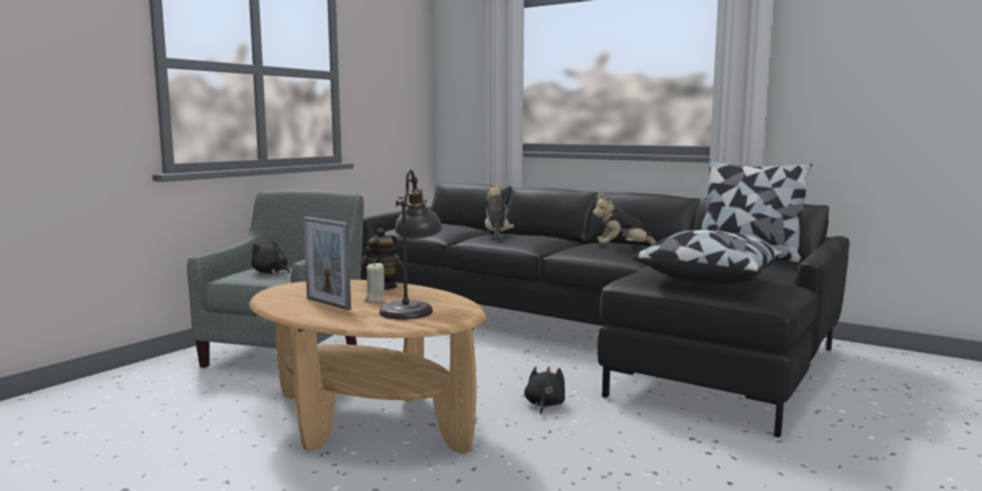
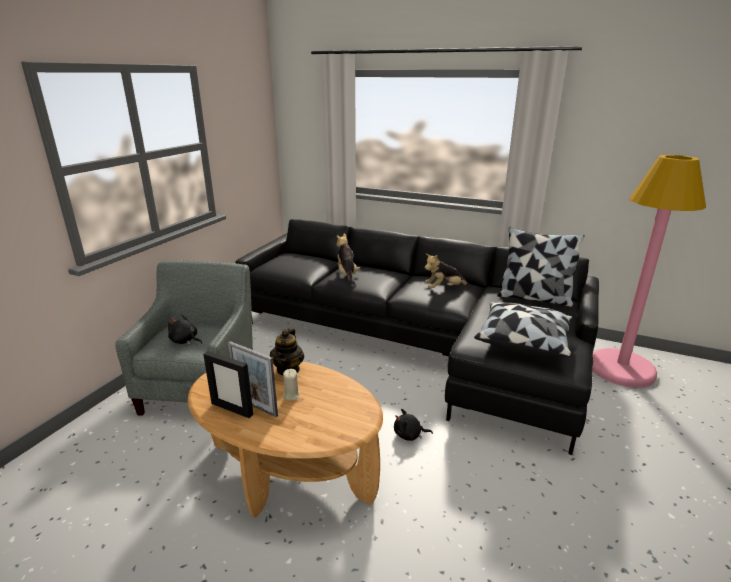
camera: 10 degrees left, 15 degrees up
(299, 303) = (232, 408): none -> picture frame
(411, 306) = (323, 403): grey table lamp -> none
(544, 405) = (409, 435): black plush toy -> black plush toy turned 90 degrees counterclockwise
(893, 371) = (621, 369): none -> pink floor lamp

